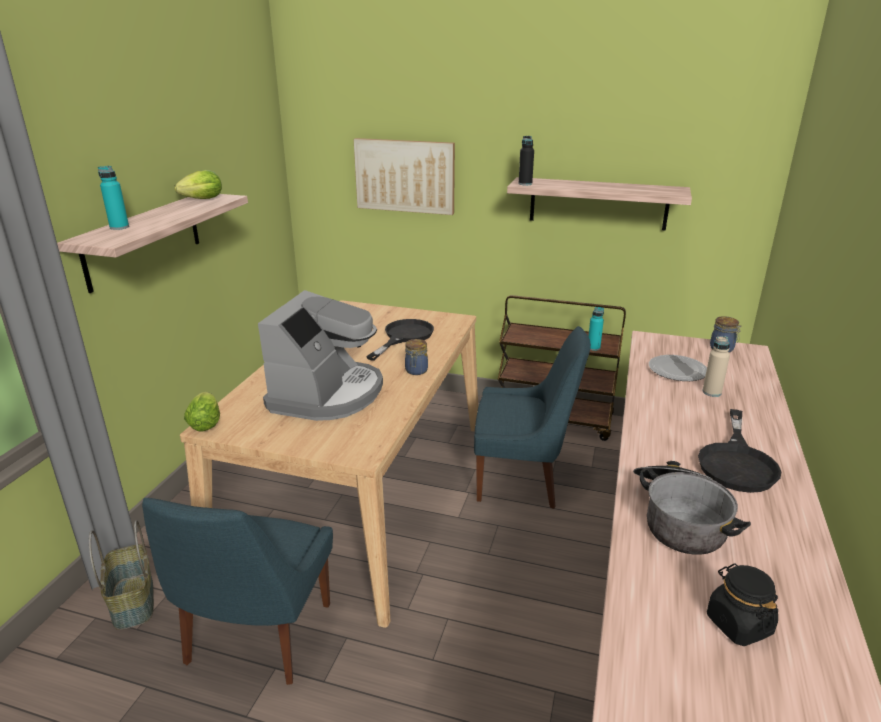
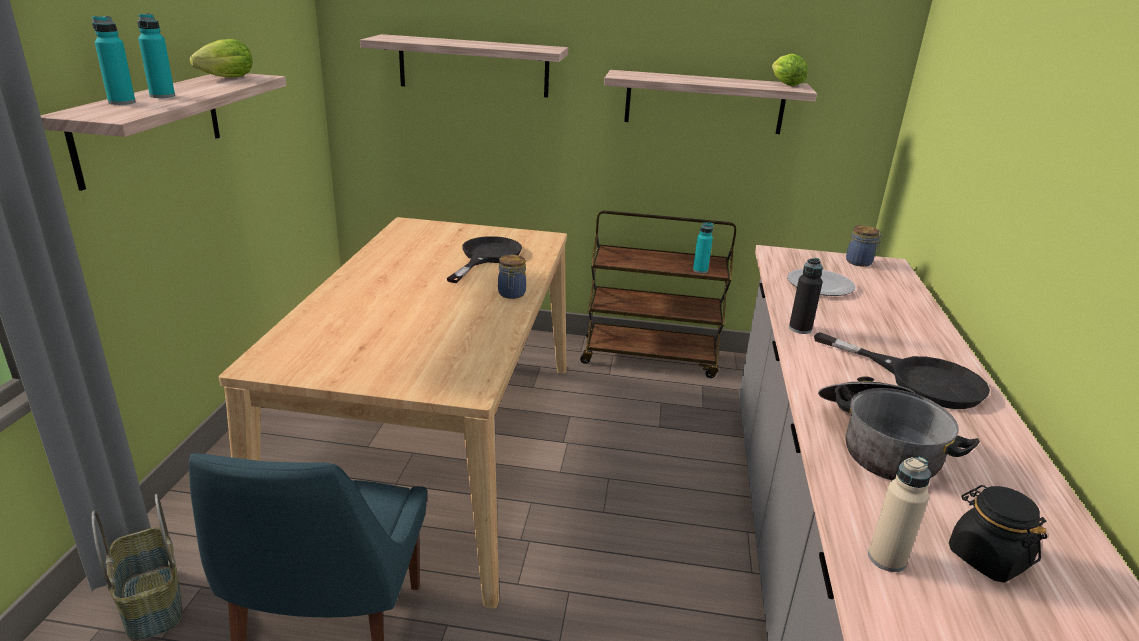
camera: 10 degrees left, 0 degrees up
(150, 220) = (162, 96): none -> turquoise bottle
(206, 422) = (253, 360): lettuce -> lettuce (784, 84)
(327, 394) = (407, 322): coffee machine -> none
(405, 176) = (473, 66): picture -> shelf
(522, 479) = (627, 425): blue chair -> none
(525, 184) = (624, 75): black bottle -> black bottle (800, 329)
(711, 392) = (864, 307): beige bottle -> beige bottle (886, 559)
(737, 462) = (918, 379): black frying pan -> black frying pan turned 60 degrees counterclockwise

